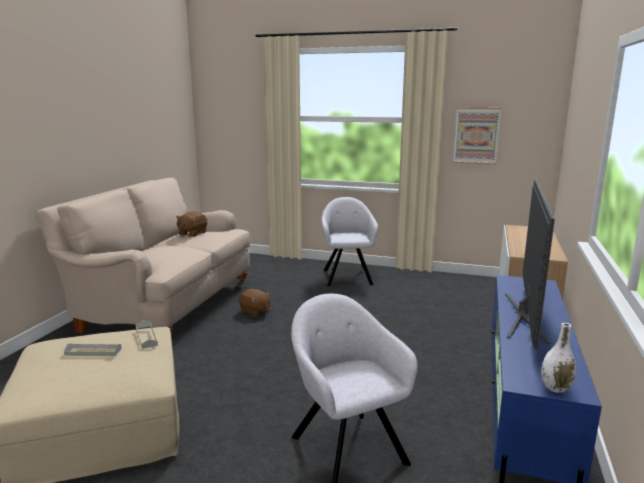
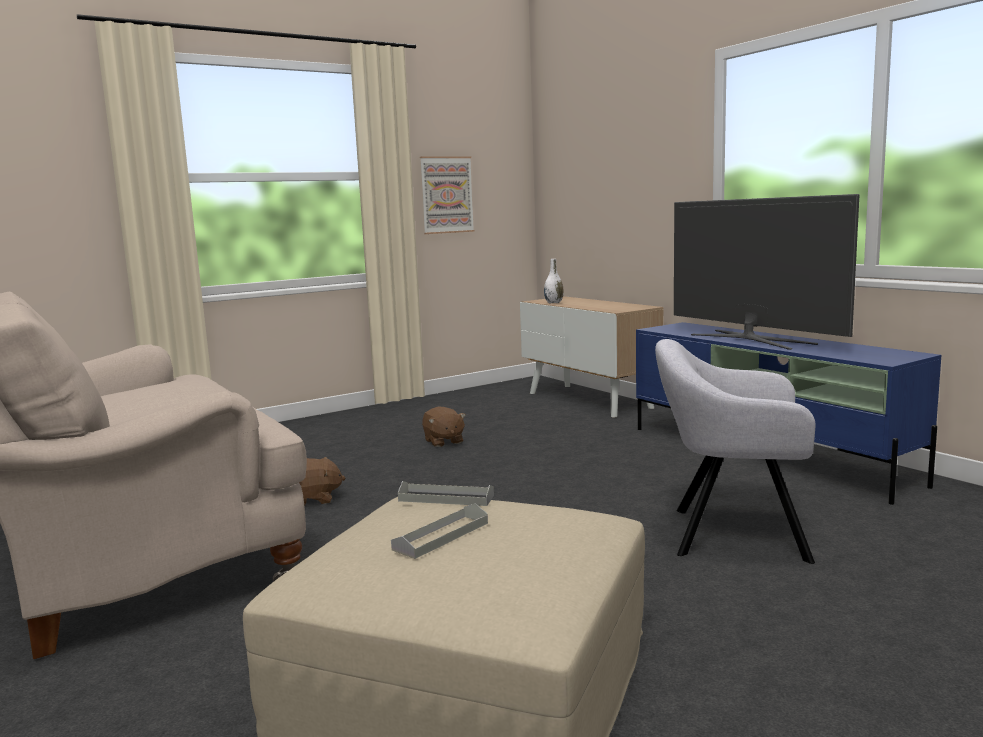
camera: 50 degrees left, 5 degrees down
(192, 233) = (135, 391): brown plush toy -> brown plush toy (443, 441)
(347, 276) = (331, 430): grey armchair -> none
(555, 388) = (902, 356): white vase -> white vase (554, 303)

